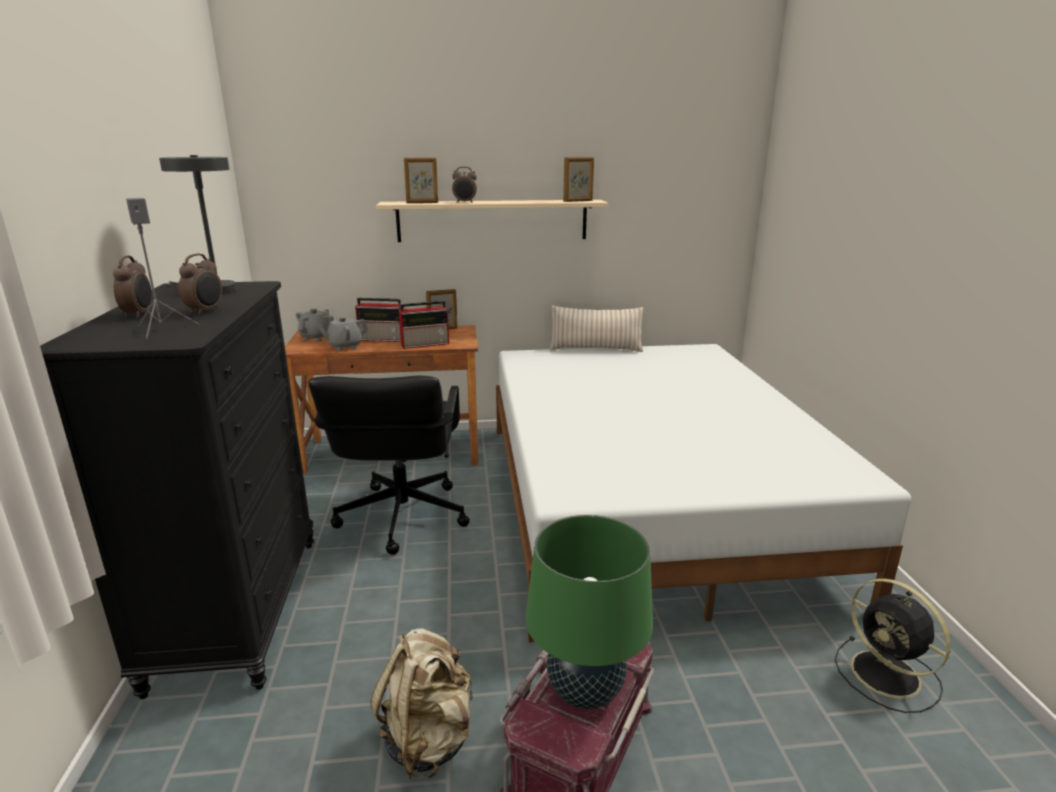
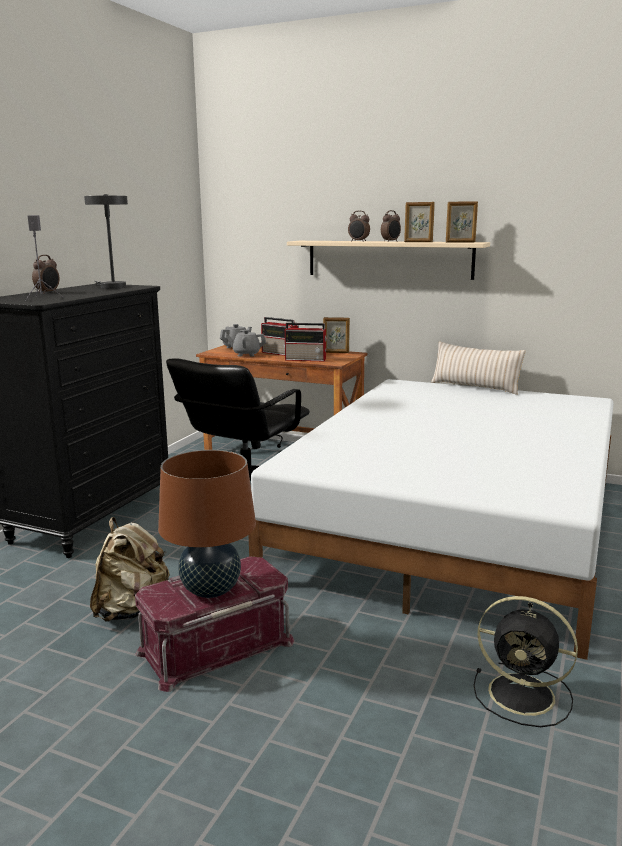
camera: 30 degrees right, 5 degrees down
(206, 311) = (82, 294): alarm clock -> alarm clock (391, 241)
(422, 203) = (325, 241): picture frame -> picture frame (418, 242)
(585, 691) = (211, 590): green table lamp -> brown table lamp
(888, 676) = (524, 695): black fan -> black fan turned 60 degrees counterclockwise

